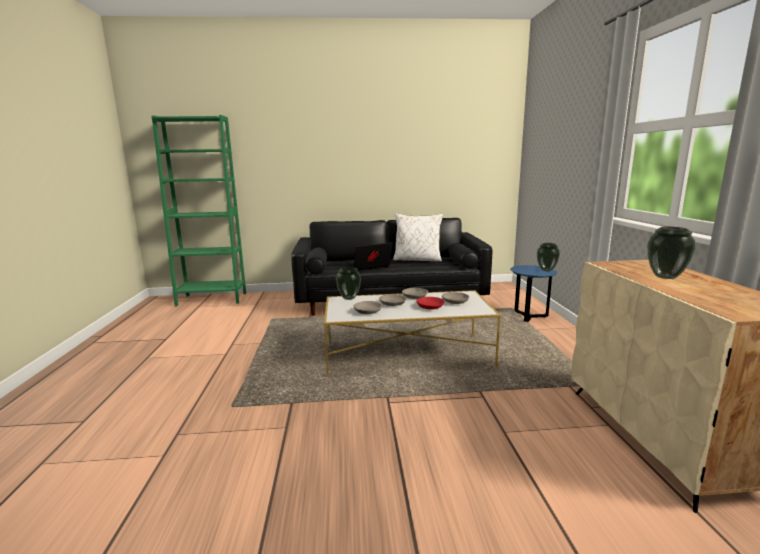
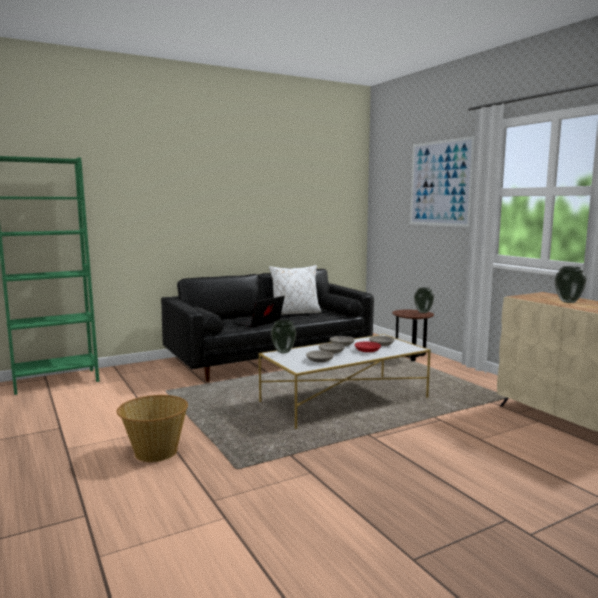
camera: 25 degrees left, 5 degrees down
(196, 374) = (155, 452): none -> basket
(529, 316) = (411, 357): blue side table -> brown side table
(578, 122) = (440, 183): none -> picture

